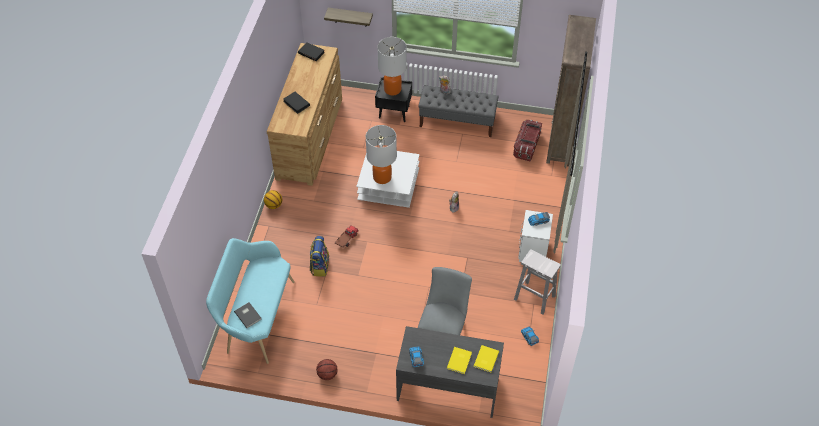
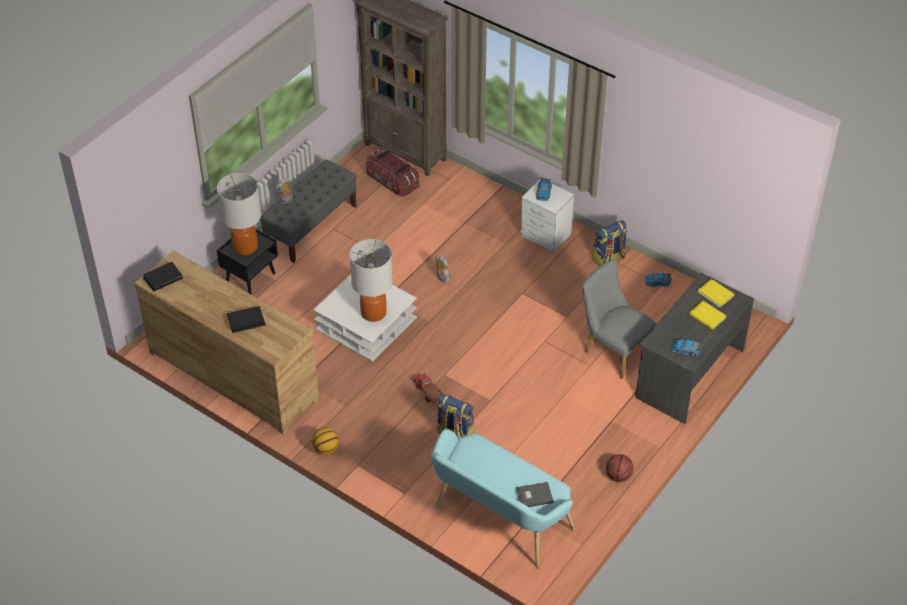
camera: 65 degrees left, 5 degrees down
(350, 17) = (159, 202): shelf -> none
(534, 297) = (608, 259): white stool -> backpack

